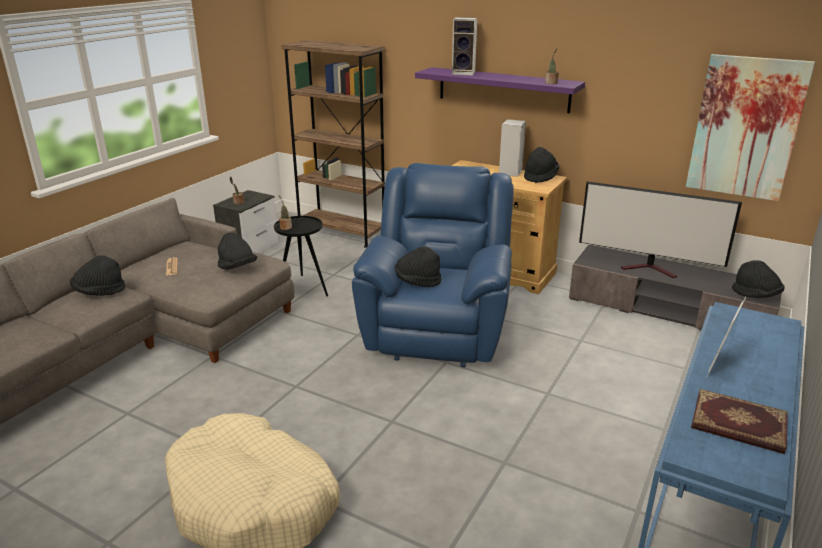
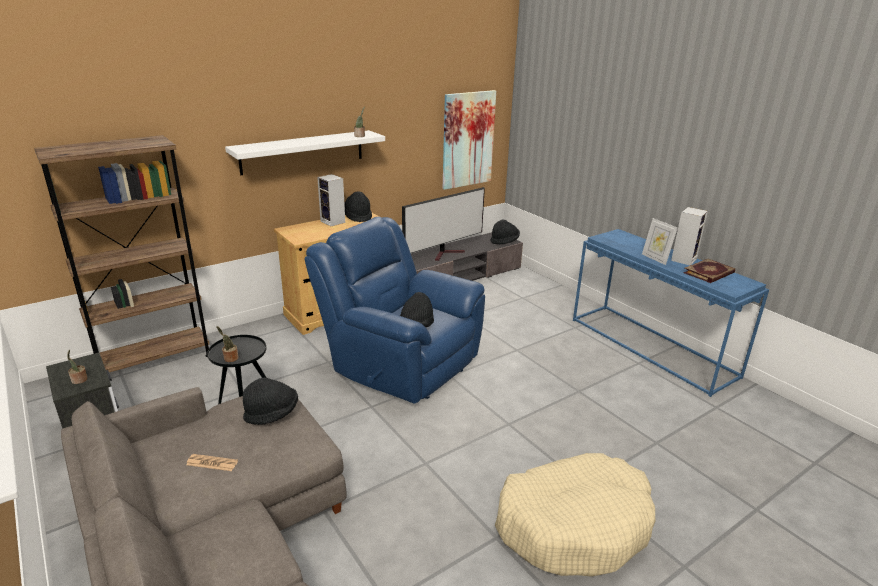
camera: 65 degrees left, 0 degrees up
(99, 292) = (216, 538): black hat -> none
(464, 73) = (276, 144): speaker -> speaker (683, 259)
(503, 89) = (303, 152): purple shelf -> white shelf

